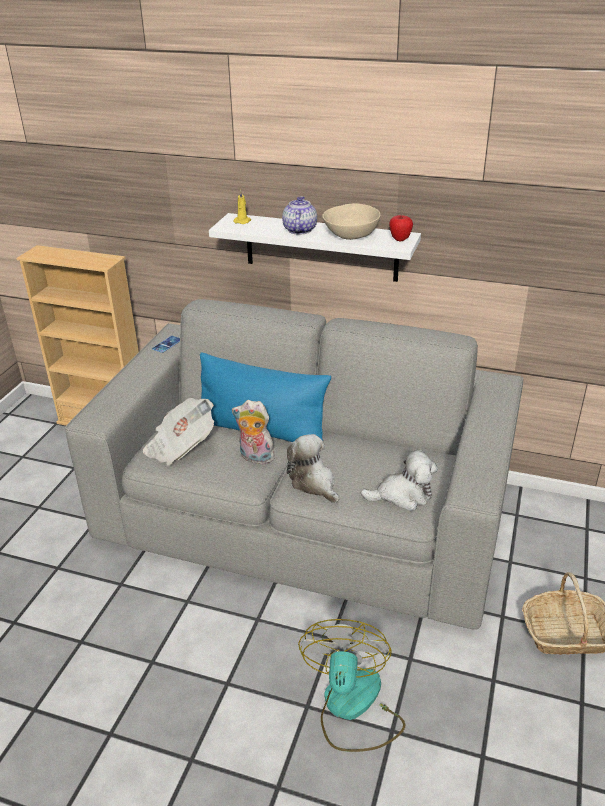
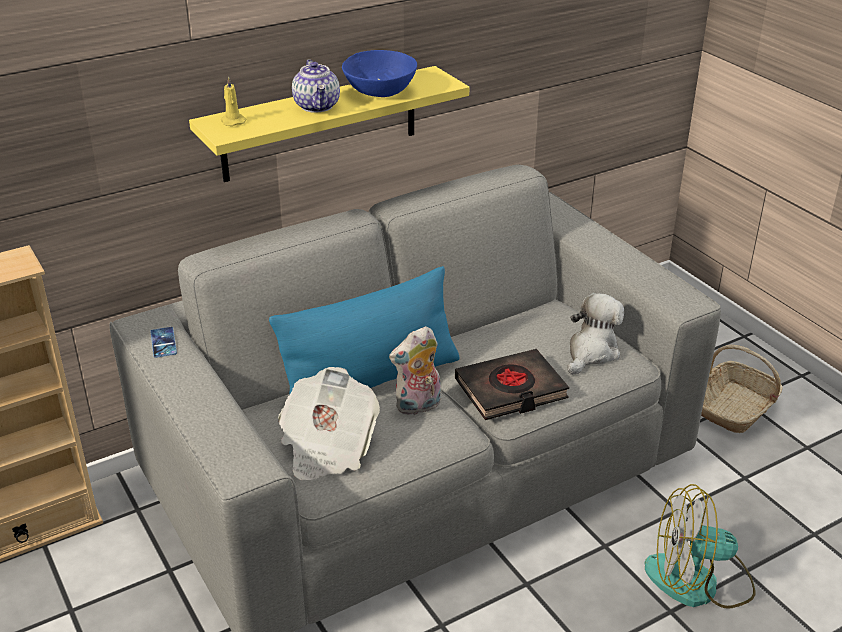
camera: 50 degrees left, 0 degrees up
(299, 230) = (317, 106): teapot -> teapot turned 150 degrees counterclockwise
(314, 483) = (511, 390): plush toy -> black book
(321, 247) = (320, 124): white shelf -> yellow shelf
(351, 235) = (380, 91): beige bowl -> blue bowl
(352, 708) = (698, 581): fan -> fan turned 45 degrees counterclockwise
(400, 239) = (433, 78): apple -> none

